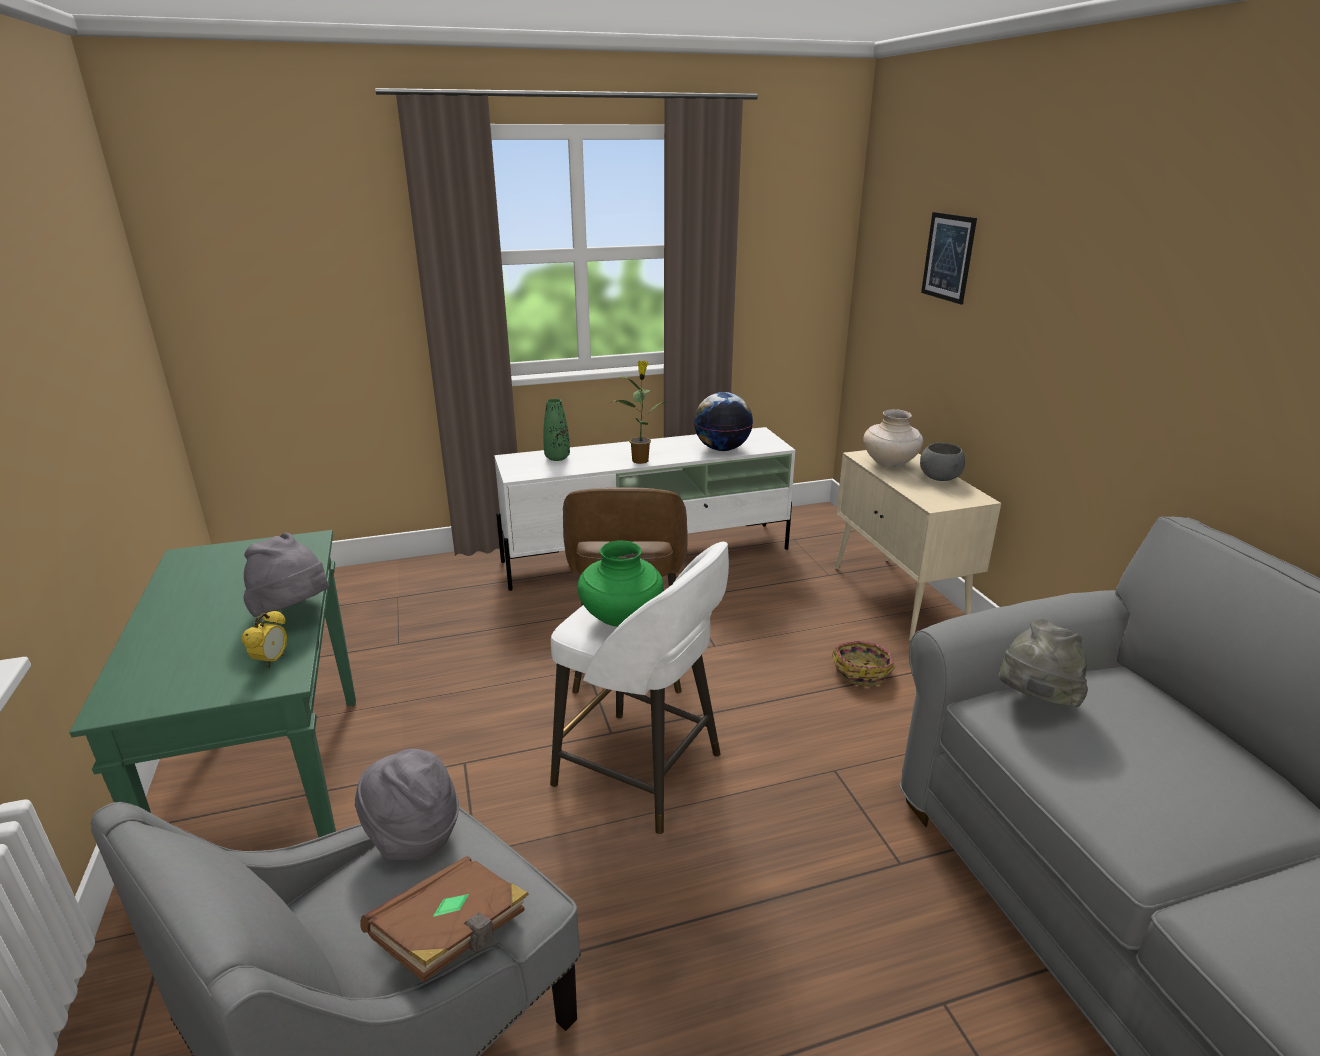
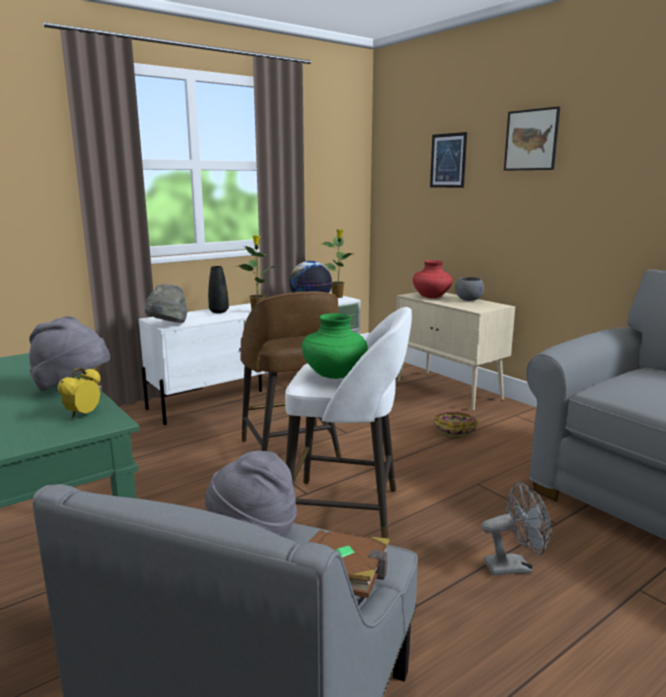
camera: 20 degrees left, 10 degrees down
(272, 661) = (83, 415): alarm clock -> alarm clock turned 150 degrees counterclockwise
(557, 458) = (192, 315): green vase -> none
(594, 453) = (219, 311): none -> black vase
(768, 439) = (338, 297): none -> potted plant
(797, 914) = (514, 566): none -> grey fan
(890, 463) = (431, 297): beige vase -> red vase
(1034, 702) = (622, 383): grey hat -> grey hat (167, 325)
(1059, 251) = (531, 140): none -> picture

